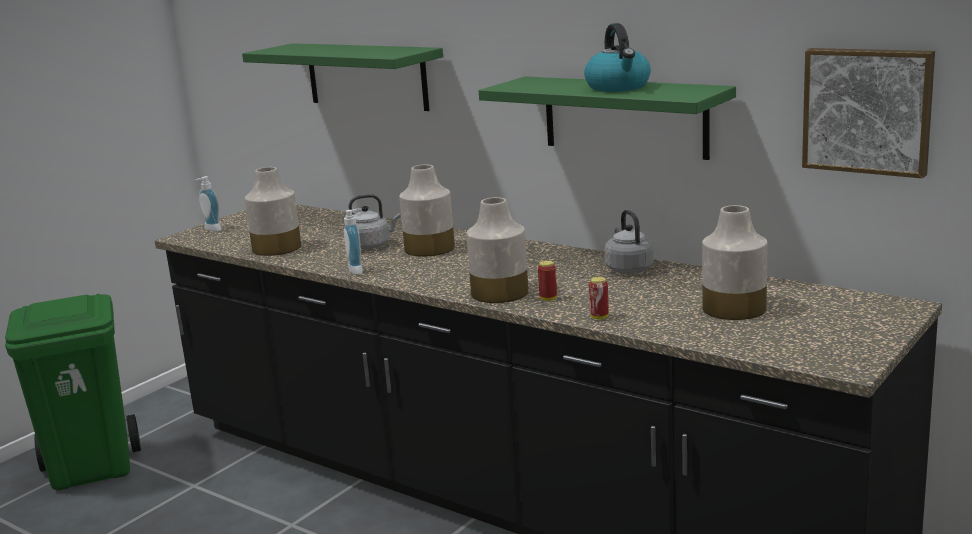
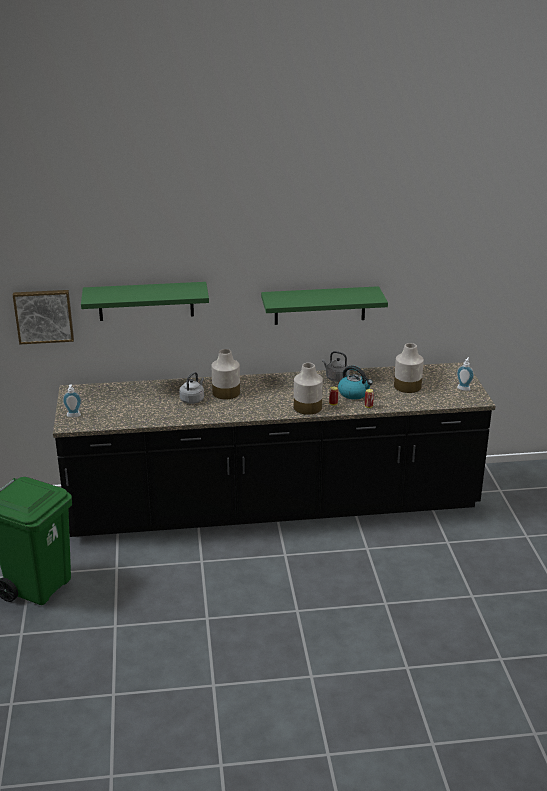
camera: 45 degrees left, 10 degrees up
(277, 247) = (143, 415): beige vase -> none
(358, 270) = (219, 416): soap dispenser -> soap dispenser (464, 388)
(618, 87) = (331, 295): kettle -> kettle (354, 393)
(868, 110) = (437, 290): picture -> picture (44, 316)

